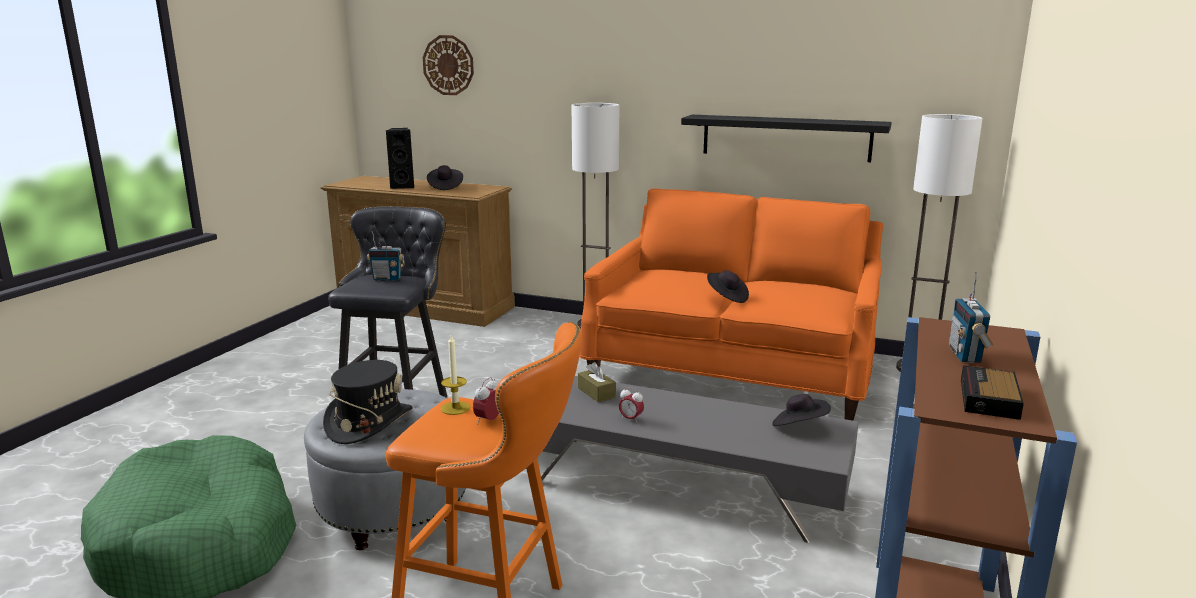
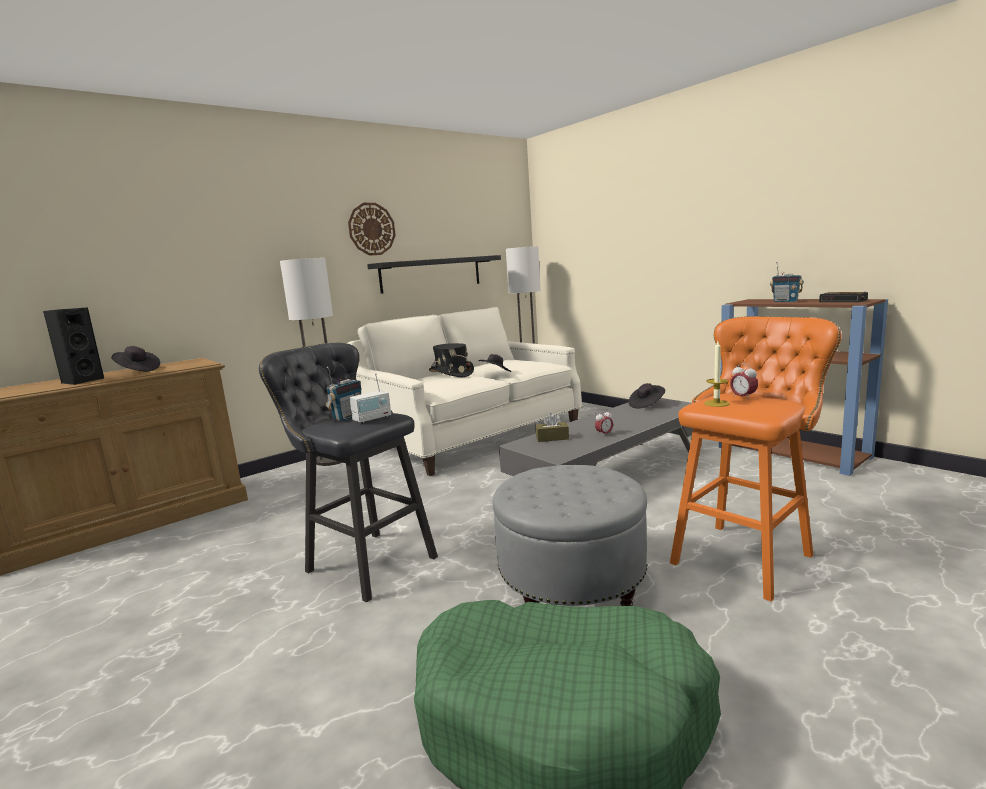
camera: 60 degrees left, 5 degrees down
(369, 423) = (578, 493): black hat -> black hat (451, 374)
(382, 287) = (372, 419): none -> radio
(448, 65) = (92, 233): wall clock -> wall clock (371, 229)
(733, 368) = (471, 435): orange sofa -> white sofa

